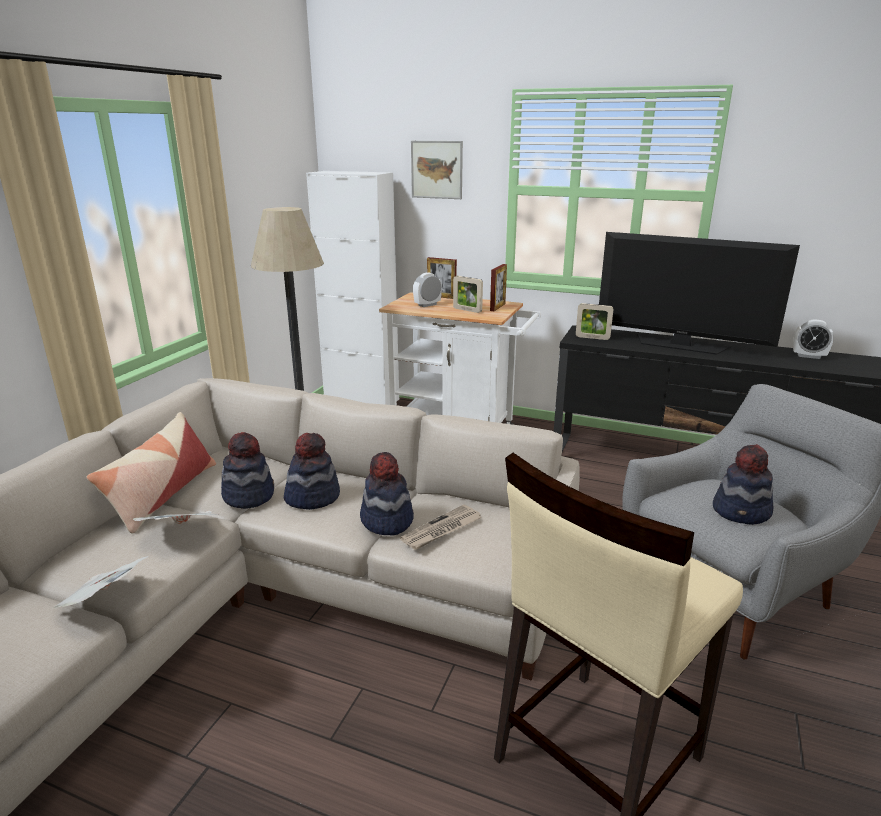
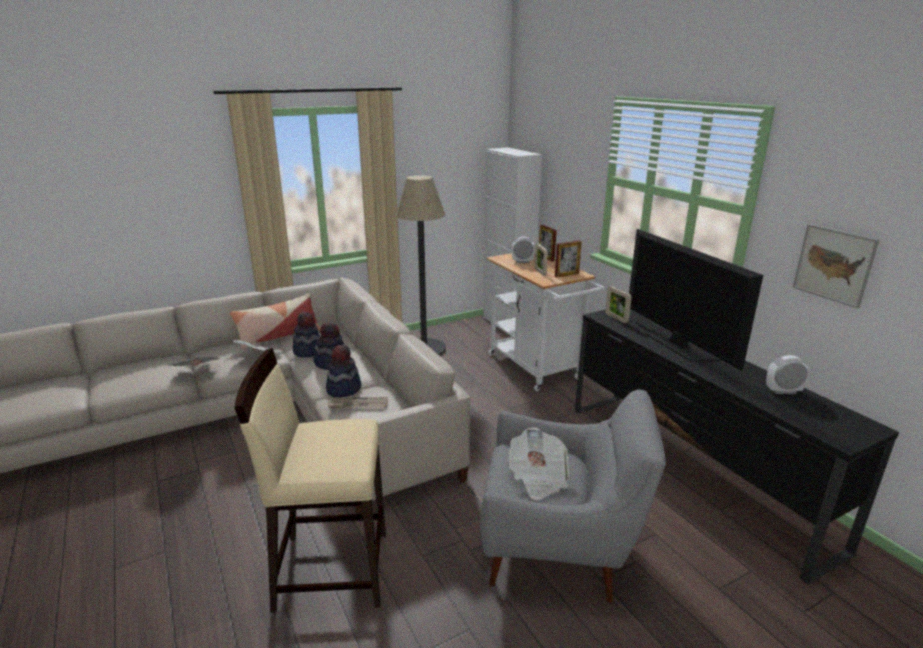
camera: 40 degrees right, 0 degrees up
(437, 169) = (567, 156): picture -> picture (834, 265)
(742, 511) = (537, 478): hat -> newspaper
(808, 356) = (783, 391): alarm clock -> alarm clock turned 120 degrees clockwise

